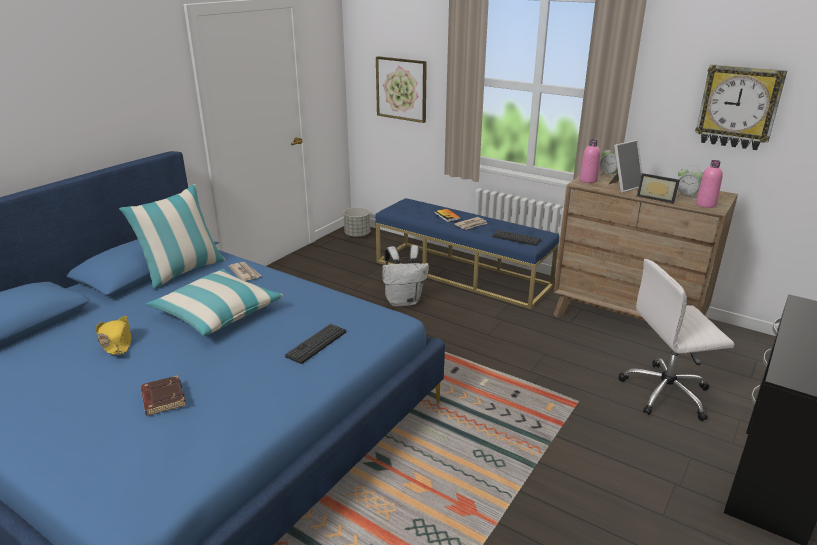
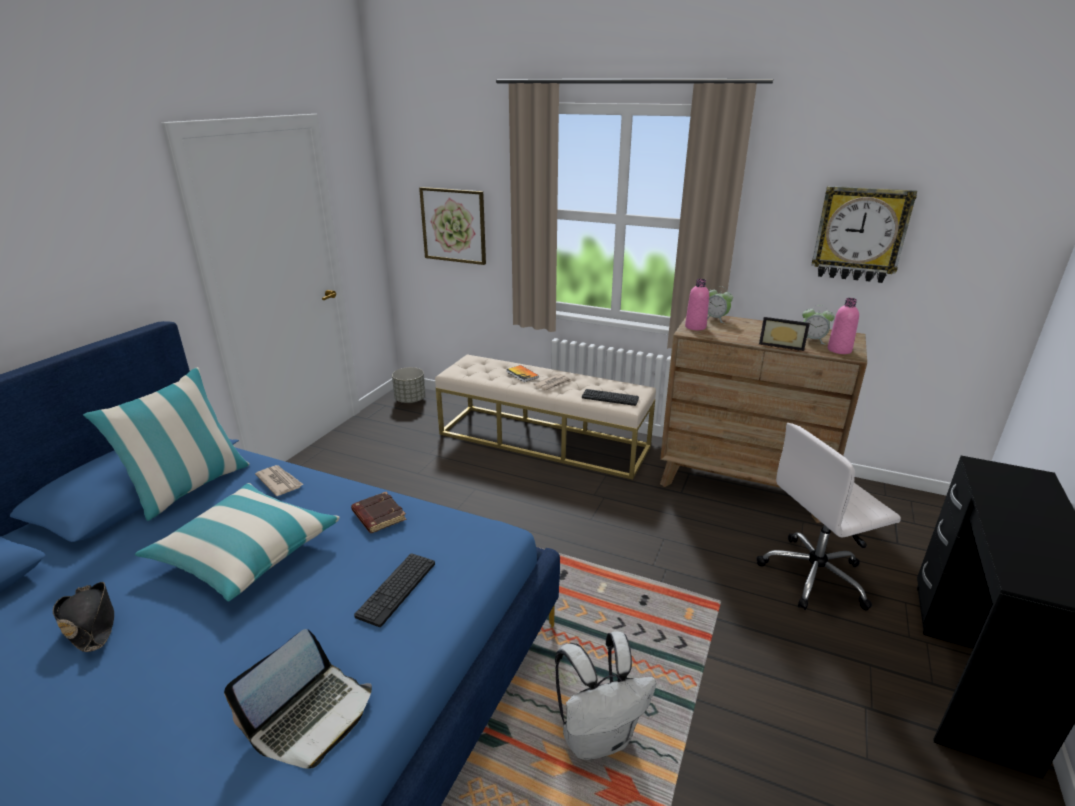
camera: 10 degrees left, 0 degrees up
(116, 342) = (90, 623): yellow hat -> black hat
(162, 399) = (169, 727): brown book -> brown book (378, 516)
(249, 405) = (311, 716): none -> laptop
(404, 301) = (482, 483): white backpack -> white backpack (598, 737)
(462, 273) = (543, 440): blue bench -> beige bench
(624, 187) = (739, 333): picture frame -> none

